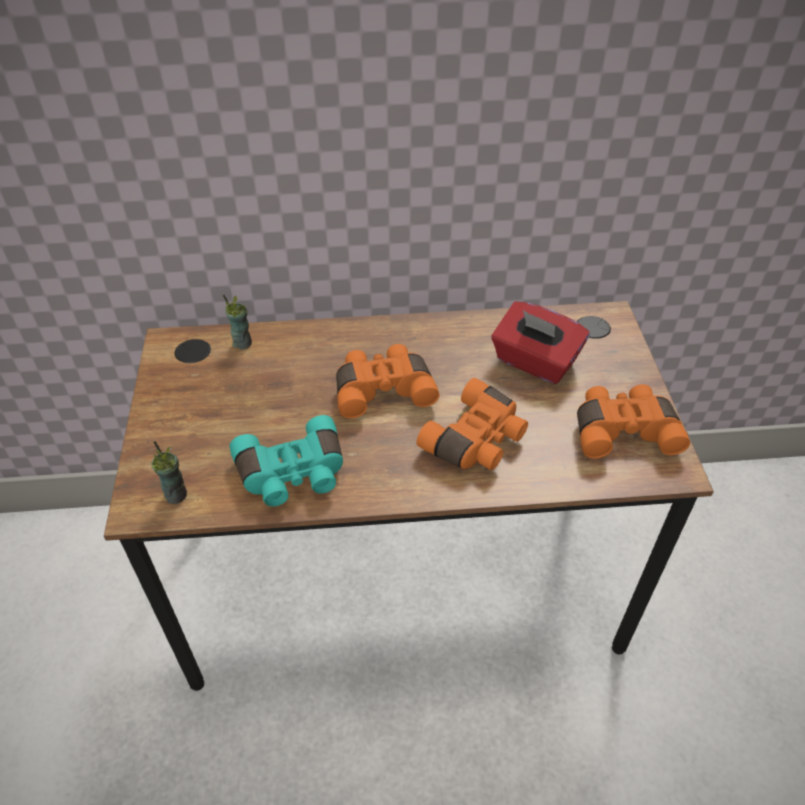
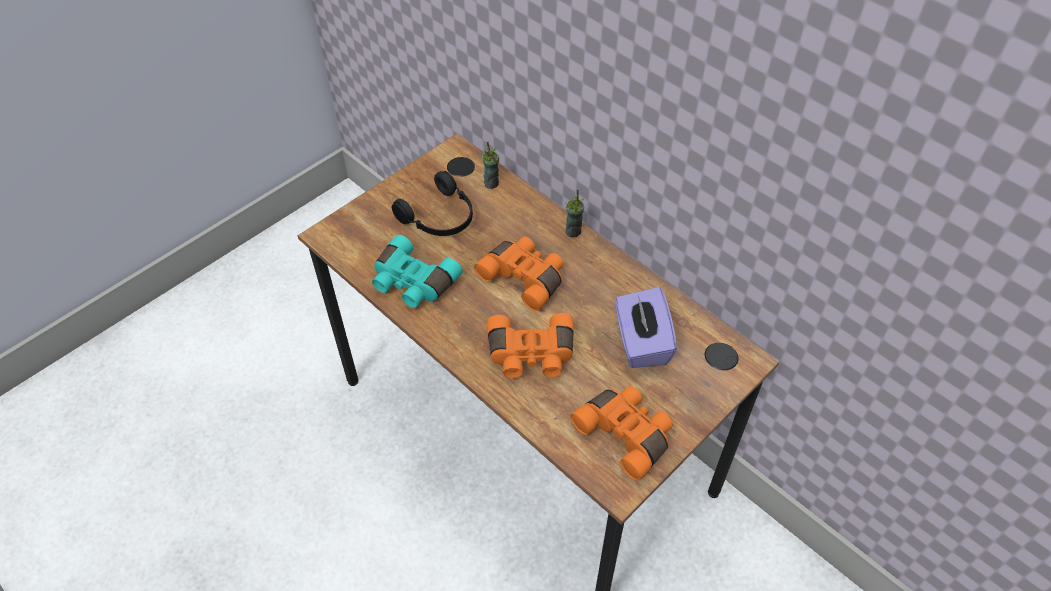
camera: 50 degrees right, 5 degrees up
(176, 494) = (350, 243): cup -> cup (573, 231)
(236, 403) = (440, 217): none -> black headphones
(534, 362) = (641, 343): red tissue box -> purple tissue box

